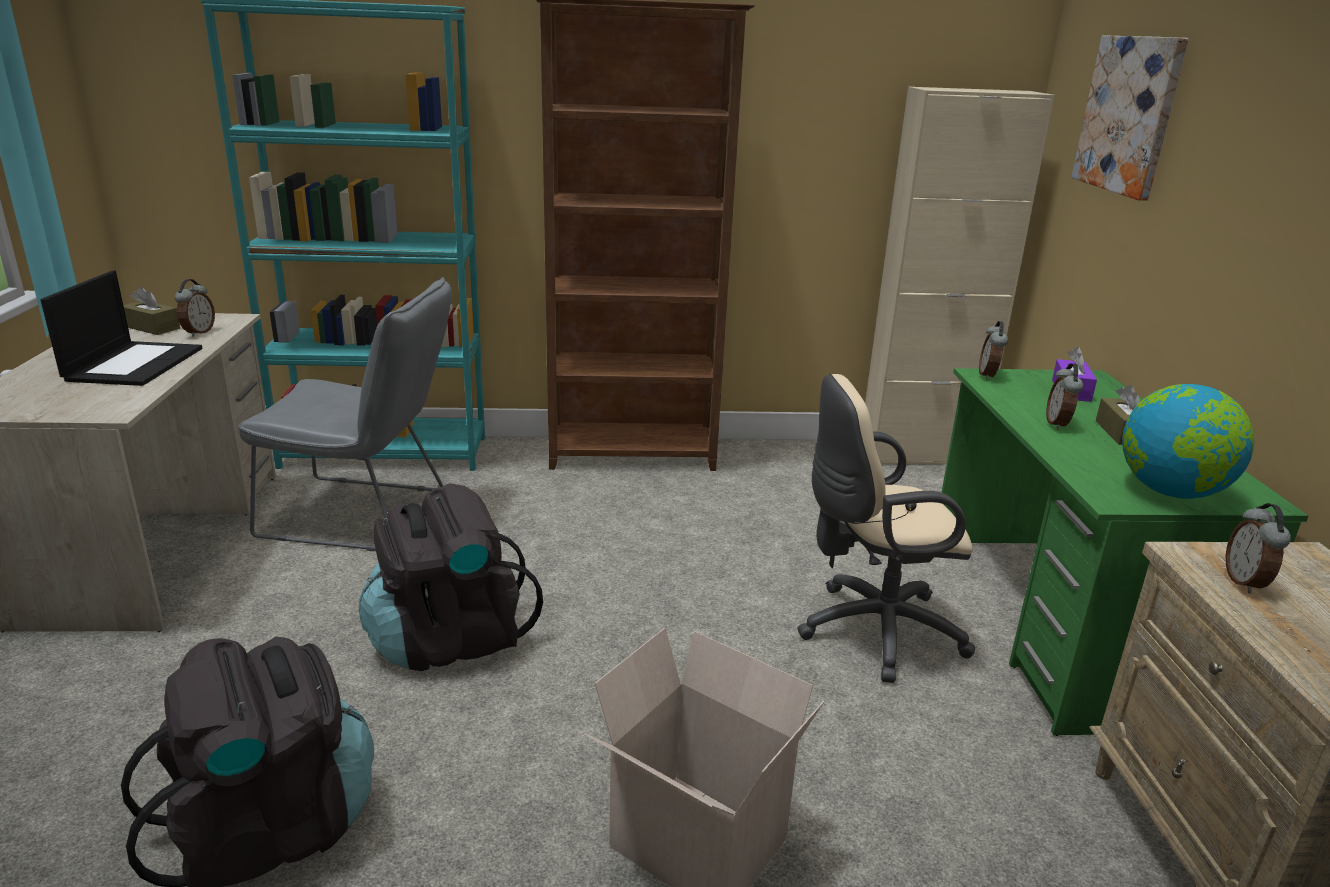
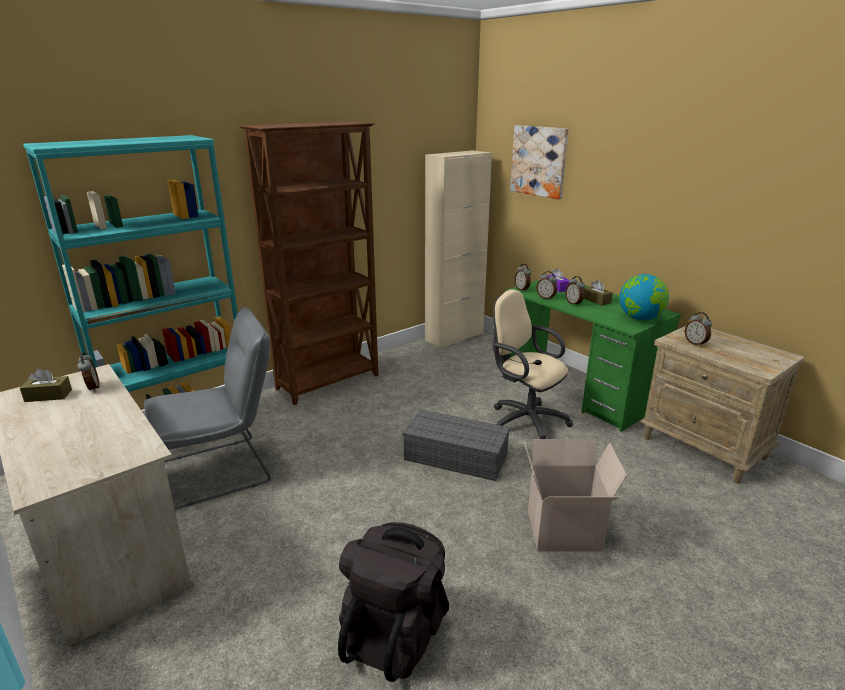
camera: 35 degrees left, 0 degrees up
(134, 363) = (91, 421): laptop -> none
(449, 639) = (360, 508): black backpack -> none
(680, 635) = (457, 456): none -> grey storage box
(872, 631) = (524, 421): beige office chair -> beige office chair turned 90 degrees clockwise
(1013, 400) = (546, 298): none -> alarm clock

